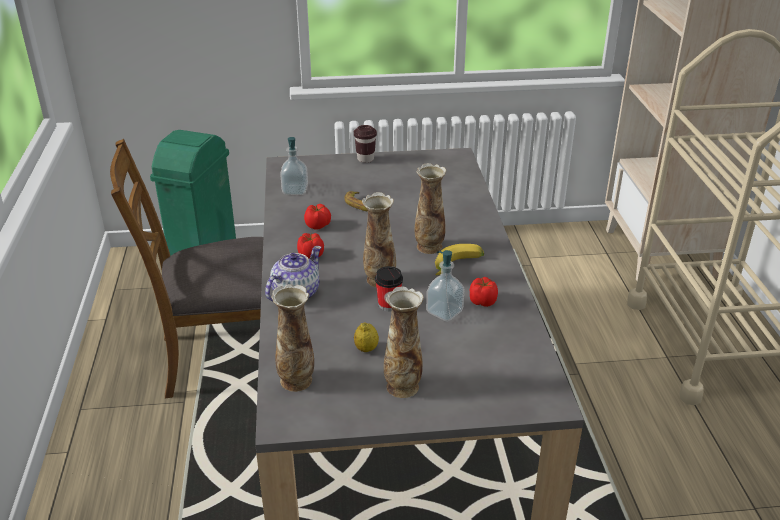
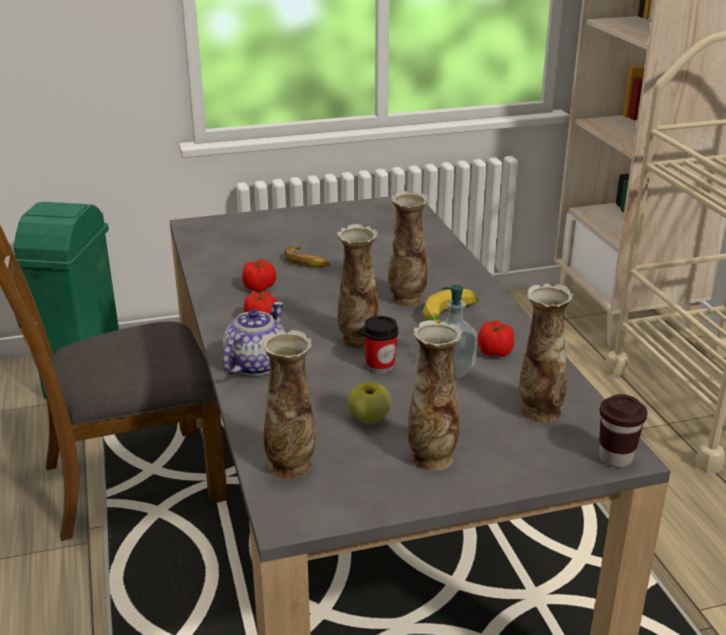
camera: 10 degrees left, 5 degrees down
(295, 190) = (217, 252): soap dispenser -> none
(365, 159) = (294, 213): brown cup -> brown cup (615, 458)
(366, 349) = (369, 419): lemon -> apple
(499, 357) = (539, 411): none -> vase

